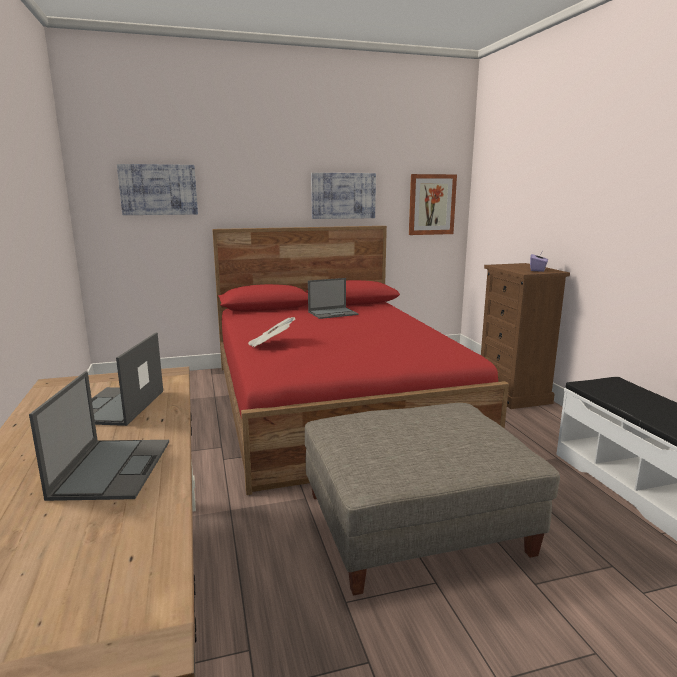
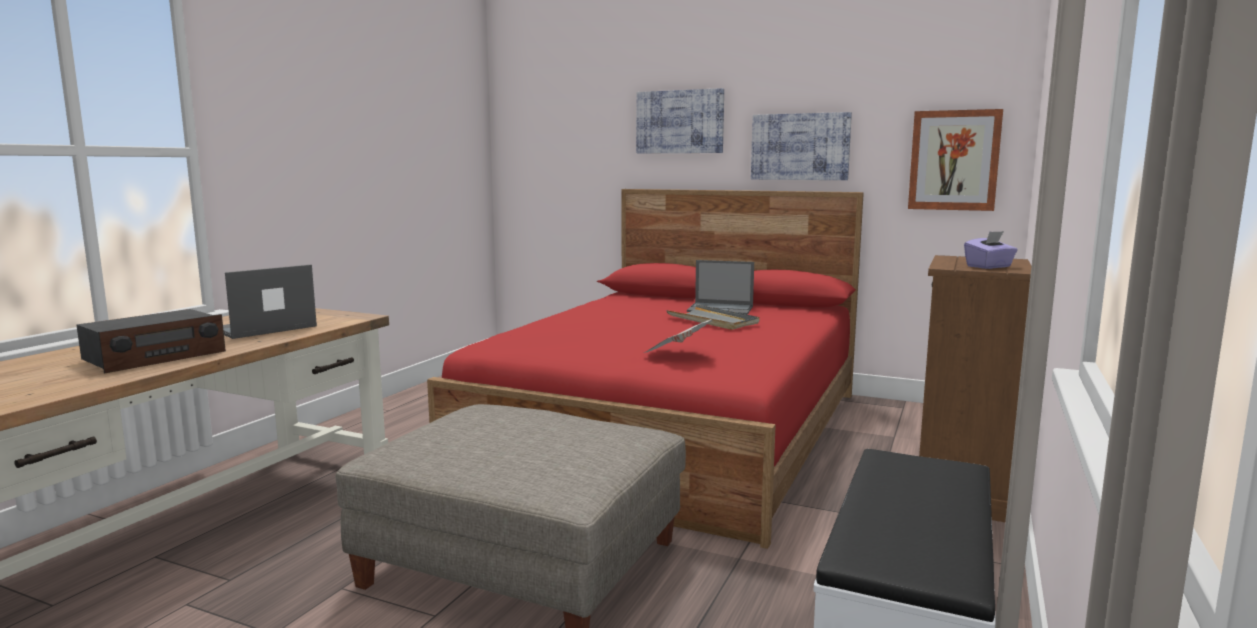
camera: 40 degrees right, 5 degrees down
(112, 468) = (154, 356): laptop -> radio
(158, 189) = (572, 141): picture -> picture (679, 122)
(271, 344) = (558, 324): newspaper -> newspaper (677, 355)
(356, 322) = (713, 321): none -> grey tray

